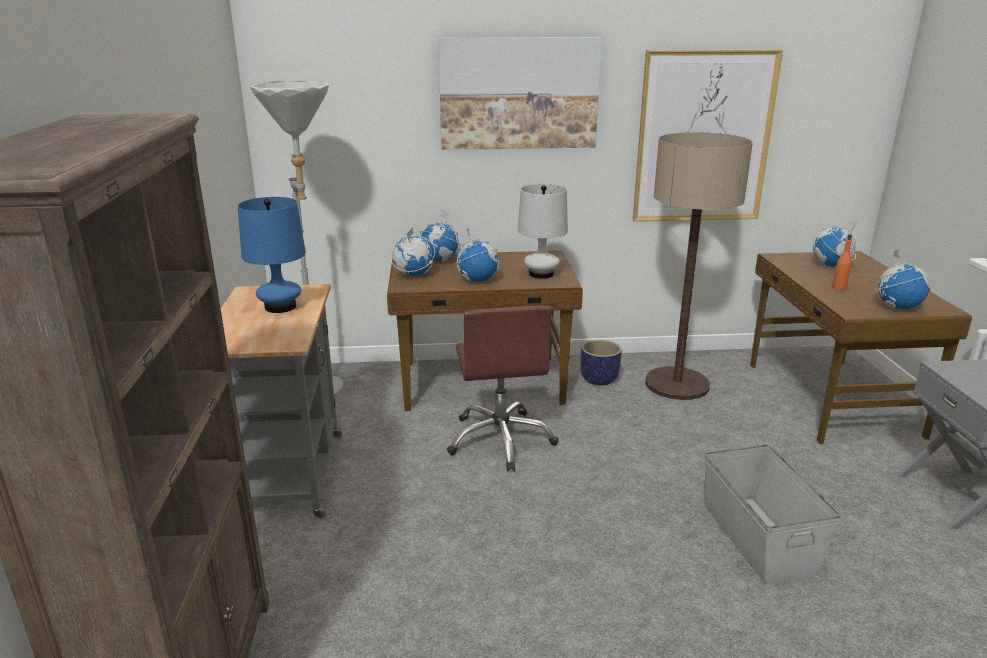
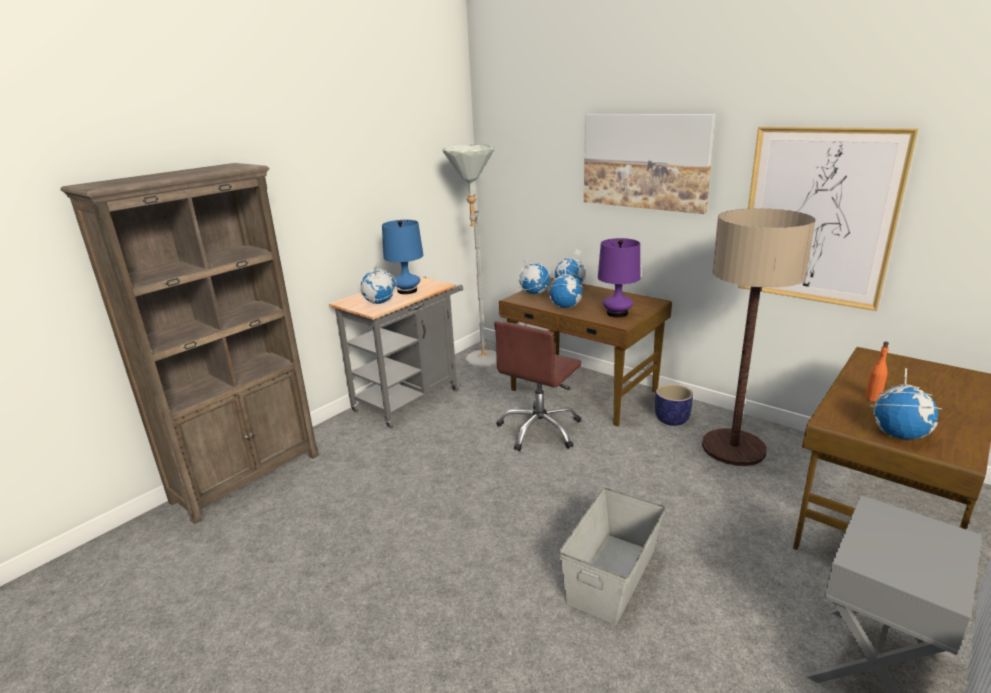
camera: 45 degrees right, 0 degrees up
(541, 274) = (617, 313): white table lamp -> purple table lamp
(831, 265) = (917, 378): globe -> globe (379, 303)

